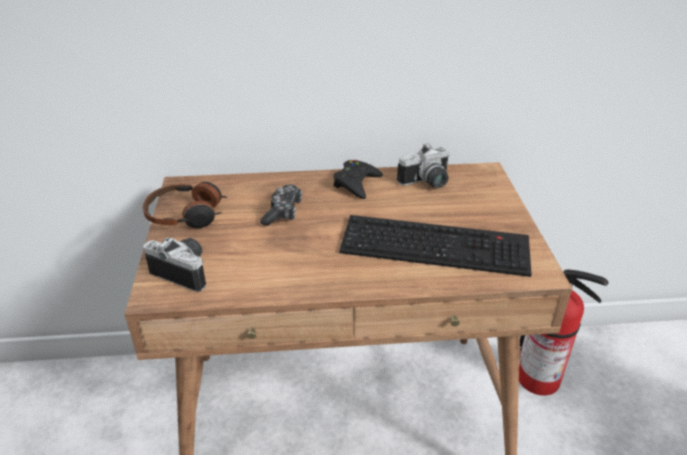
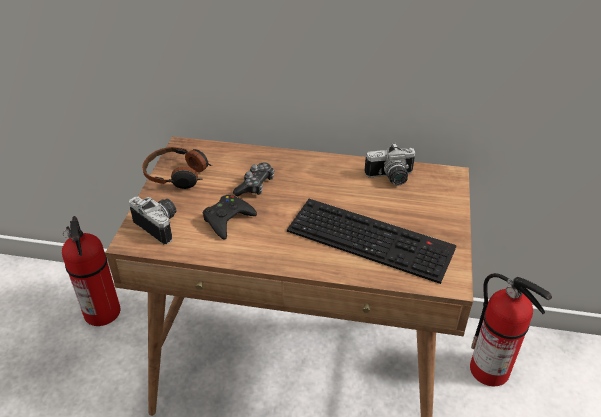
camera: 15 degrees right, 5 degrees up
(94, 409) = (103, 312): none -> fire extinguisher
(356, 183) = (328, 168): black game controller -> black game controller (228, 220)

